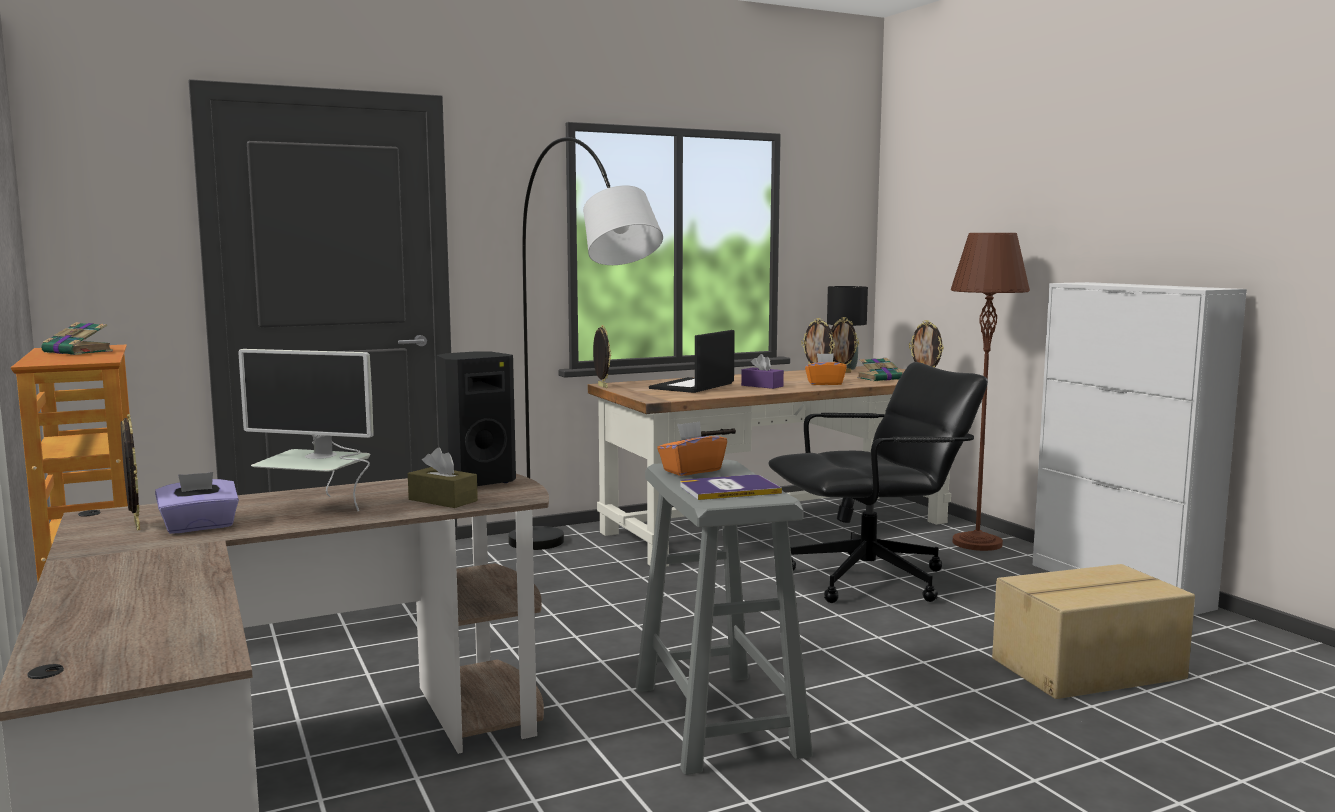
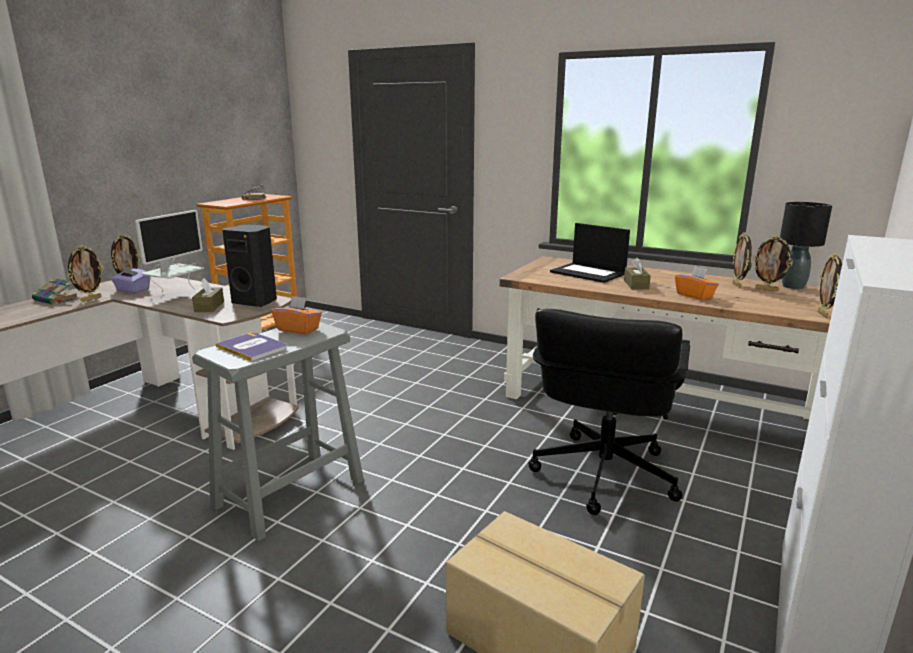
camera: 55 degrees right, 10 degrees up
(317, 508) = (176, 295): monitor -> monitor turned 135 degrees counterclockwise
(581, 570) = (470, 380): grey floor lamp -> none
(601, 386) = (538, 260): picture frame -> picture frame (91, 299)
(692, 386) = (589, 273): laptop -> laptop turned 135 degrees counterclockwise
(762, 386) = (636, 285): purple tissue box -> brown tissue box
(870, 580) = (602, 474): black office chair -> black office chair turned 75 degrees clockwise
(880, 378) = (771, 304): book -> book (56, 299)
(977, 543) = (789, 499): brown floor lamp -> none

